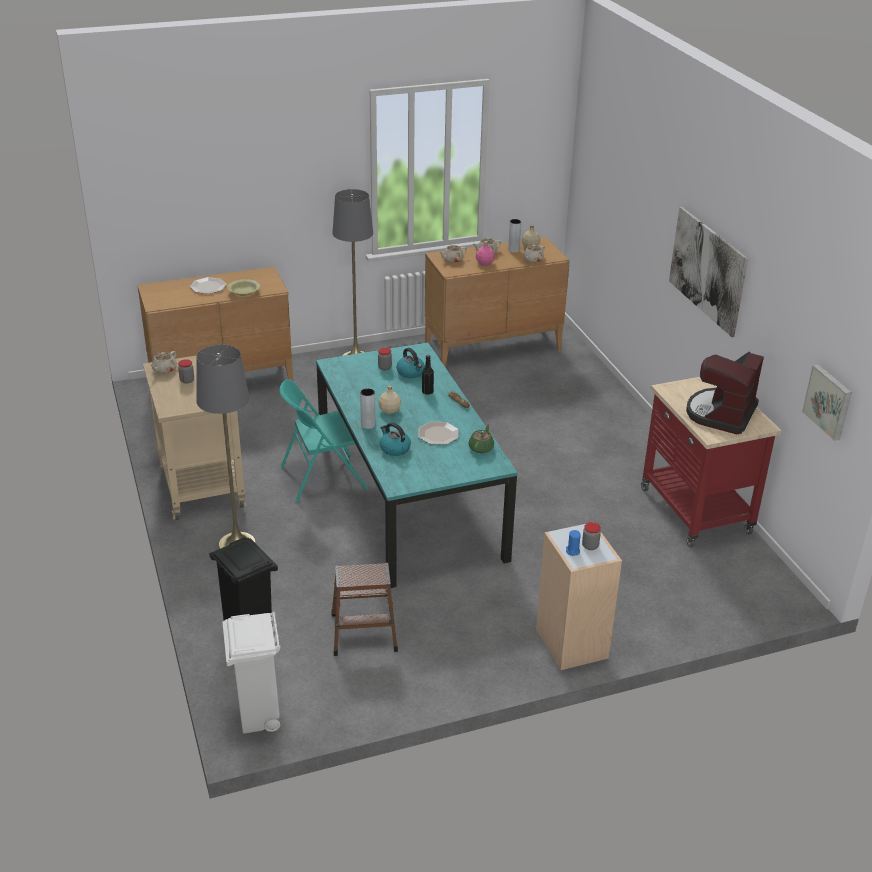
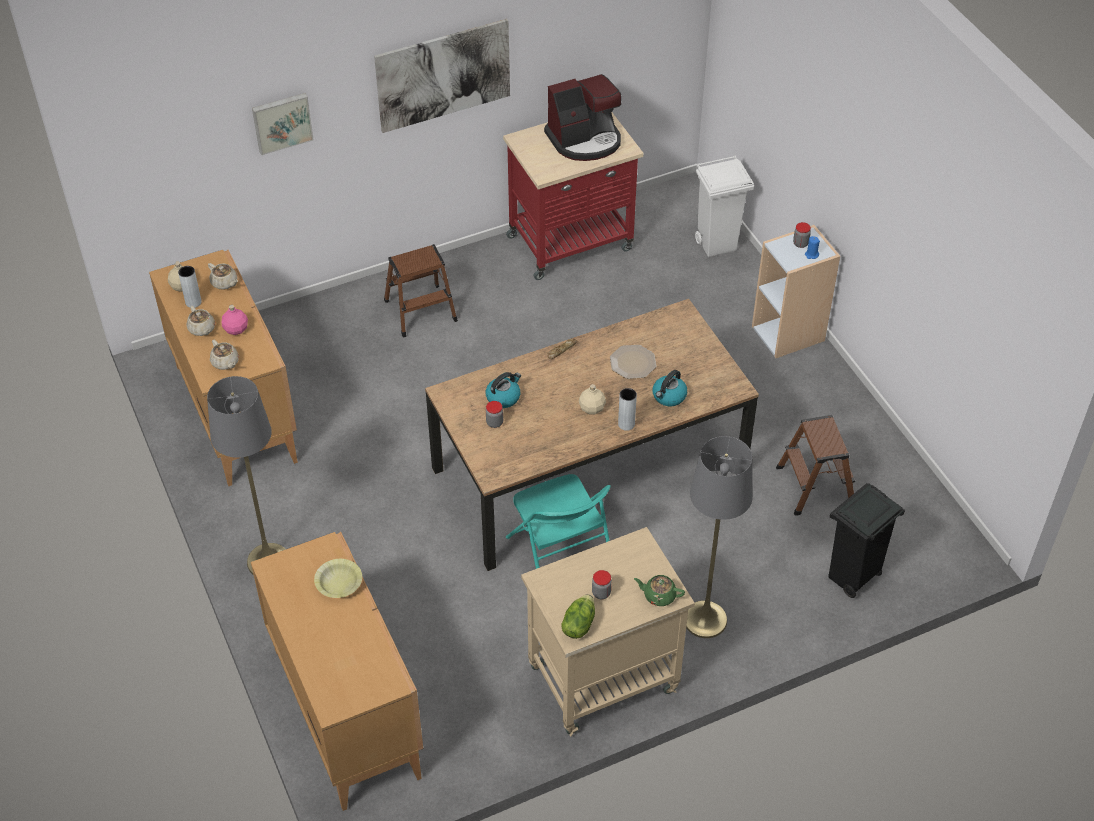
camera: 95 degrees left, 15 degrees up
(164, 369) = (578, 624): beige teapot -> lettuce
(208, 286) = (324, 631): plate -> none
(259, 718) = (953, 550): white trash can -> white trash can (717, 245)
(408, 498) = (588, 471): turquoise dining table -> brown dining table
(427, 392) = (545, 378): black bottle -> none
(481, 448) = (651, 327): green teapot -> green teapot (659, 595)
(601, 427) = (420, 310): none -> brown step ladder
(721, 413) = (585, 140): coffee machine -> coffee machine turned 45 degrees counterclockwise
(829, 401) = (654, 37): picture -> picture (282, 122)

